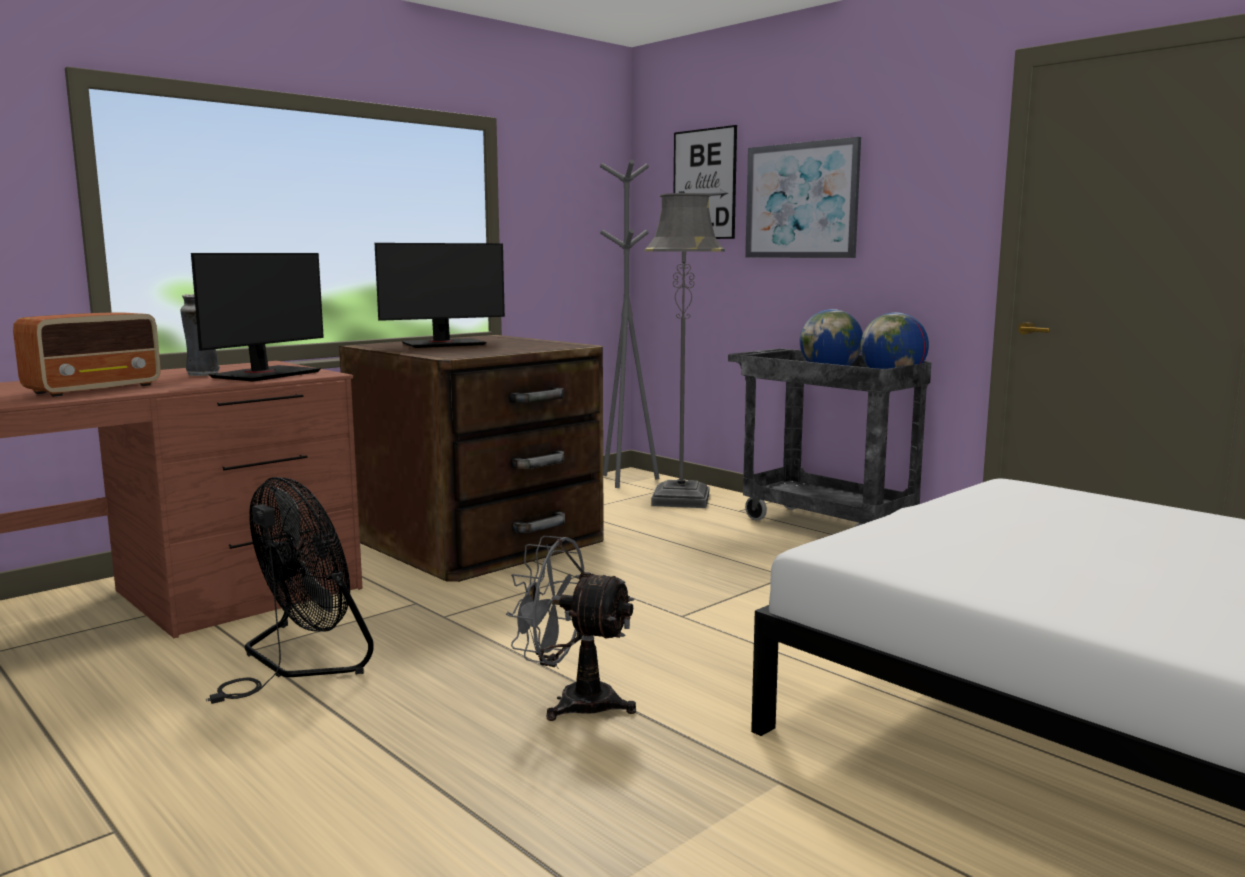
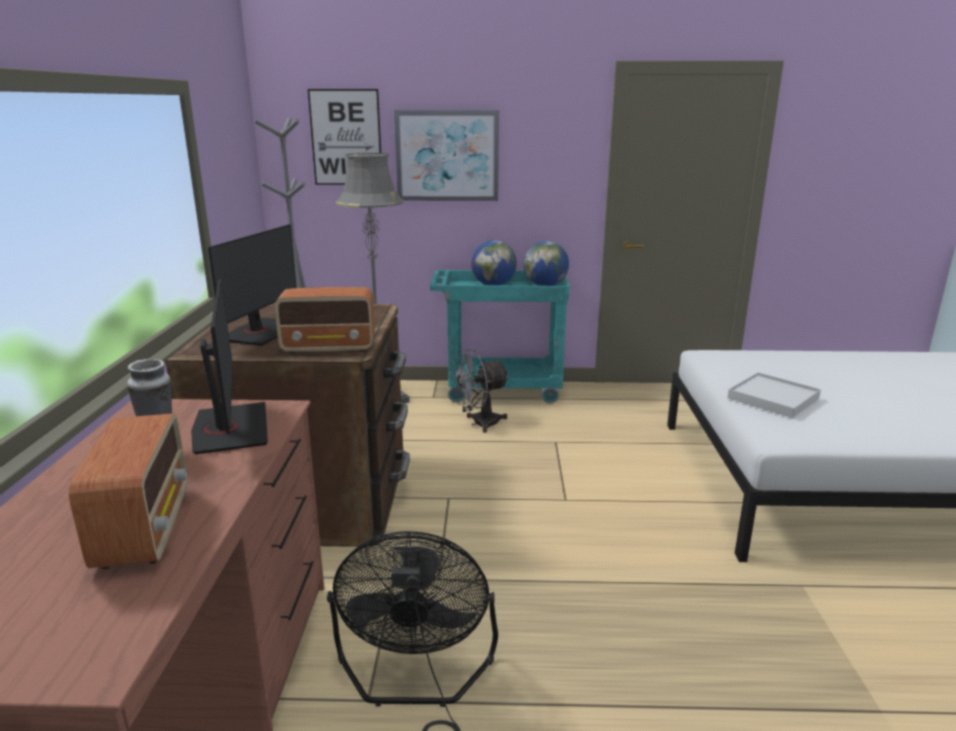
camera: 45 degrees left, 10 degrees up
(450, 353) = (330, 347): none -> radio
(572, 702) = (641, 597): grey fan -> grey fan (479, 423)
(819, 525) = (498, 393): grey cart -> turquoise cart
(959, 526) = (772, 398): none -> white tray

